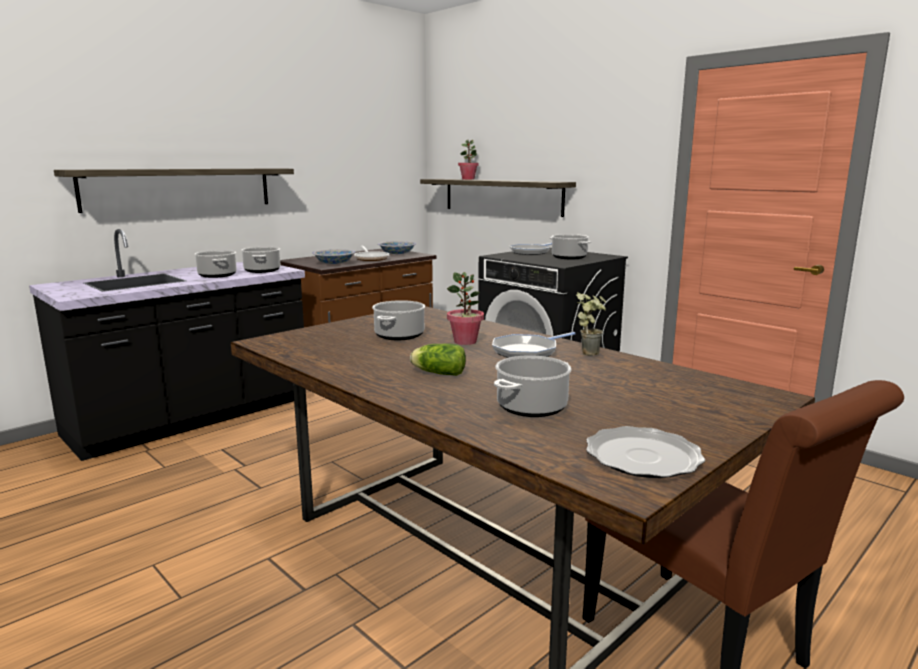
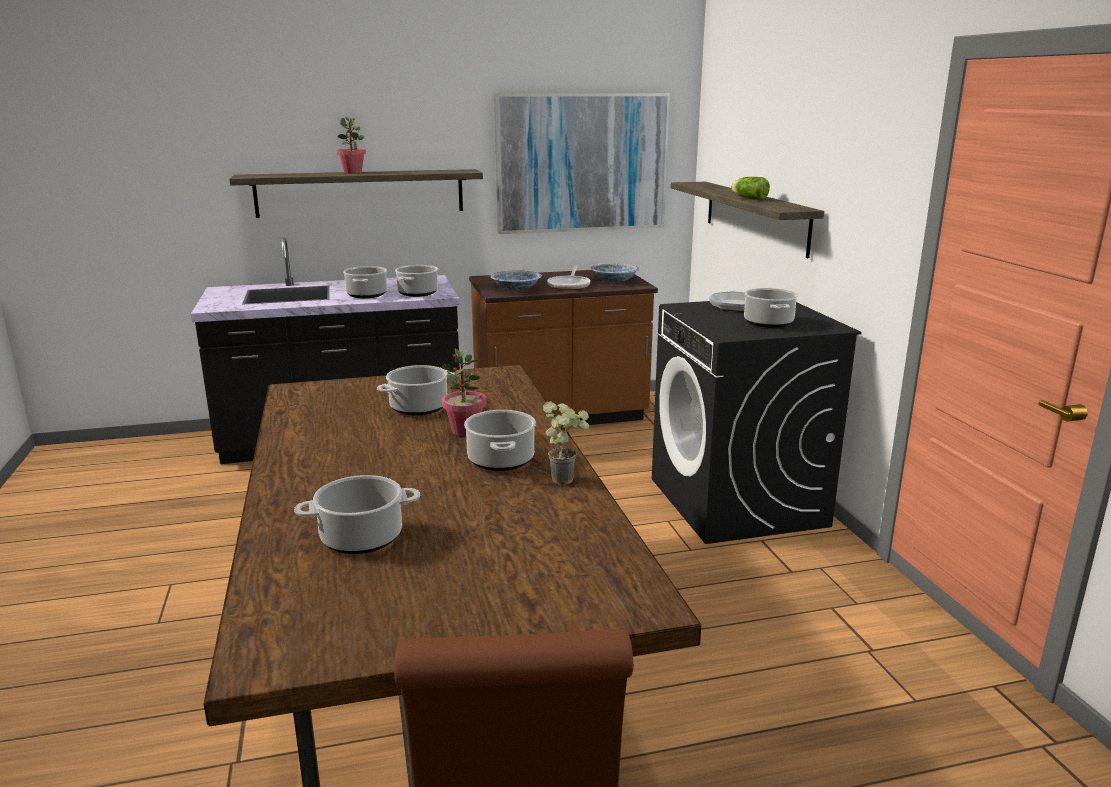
camera: 30 degrees right, 5 degrees up
(353, 165) = (581, 163): none -> picture
(437, 373) = (361, 468): lettuce -> lettuce (748, 198)
(468, 179) = (721, 188): potted plant -> potted plant (353, 172)
(527, 351) = (501, 460): frying pan -> cooking pot
(642, 456) = (339, 633): plate -> none

